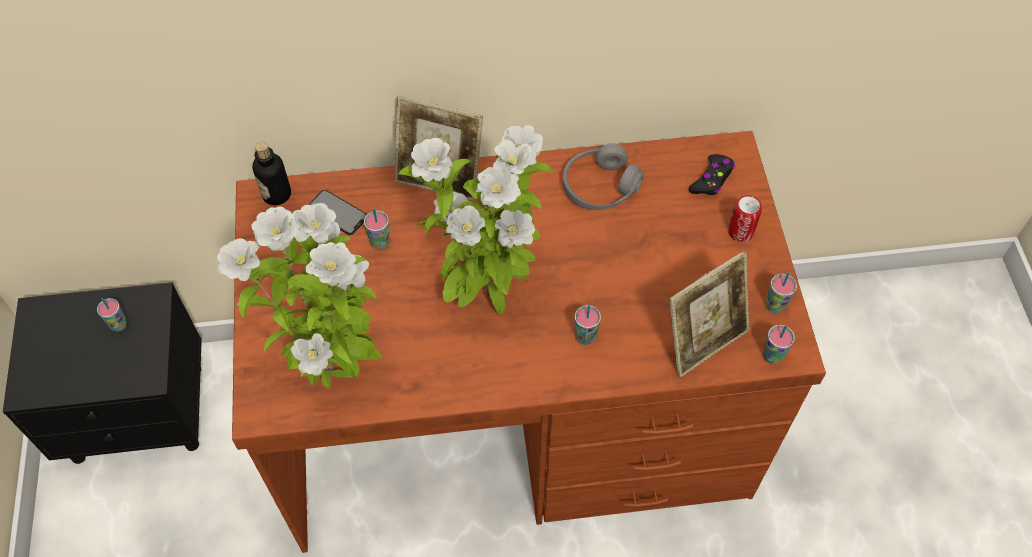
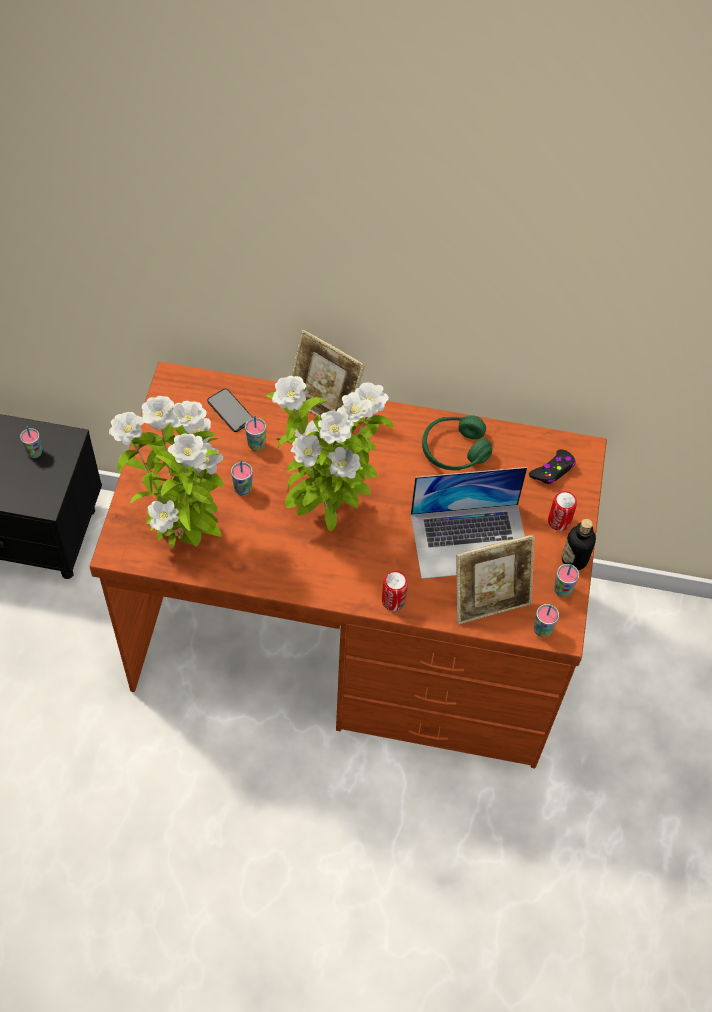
camera: 15 degrees right, 0 degrees up
(276, 194) = (187, 381): bottle -> bottle (574, 559)
(585, 337) = (394, 569): cup -> cup (243, 489)
(598, 372) = (393, 601): none -> can
(600, 187) = (454, 450): grey headphones -> green headphones
(655, 279) = (470, 540): none -> laptop

